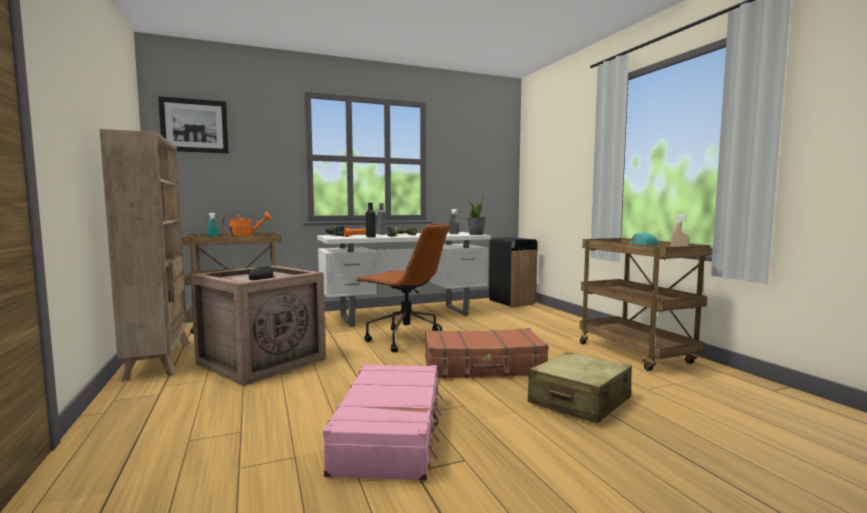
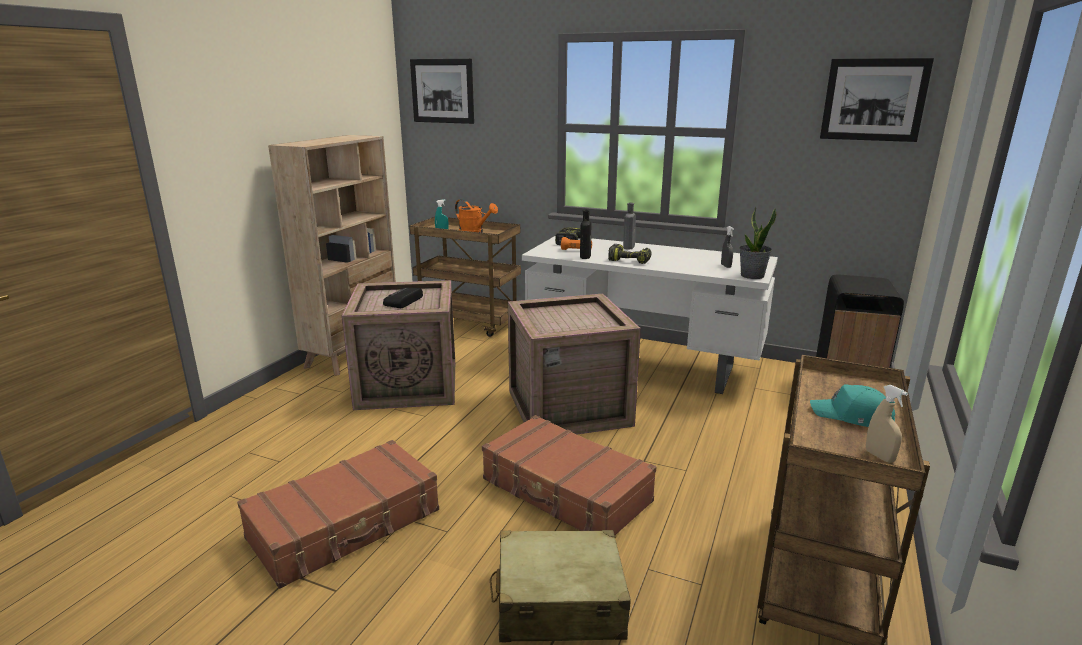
camera: 45 degrees right, 15 degrees up
(391, 432) = (346, 525): pink suitcase -> brown suitcase
(405, 340) = (567, 409): brown office chair -> crate
(490, 145) = (874, 100): none -> picture

